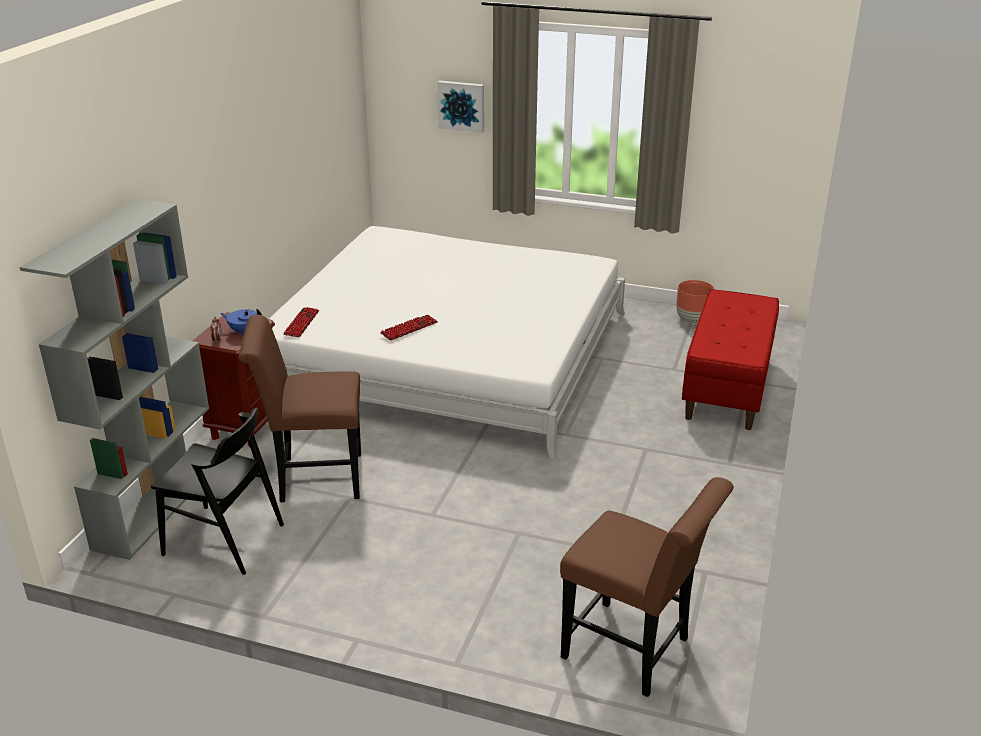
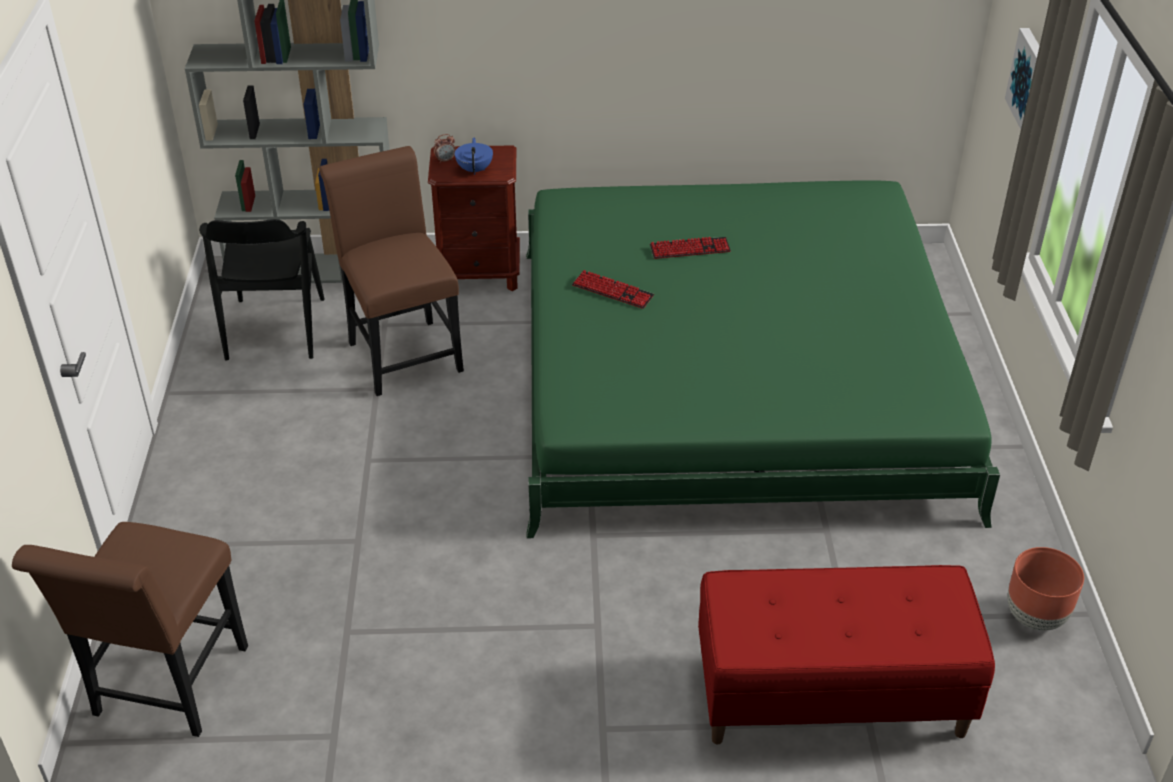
camera: 70 degrees right, 10 degrees up
(301, 323) = (580, 211): keyboard -> keyboard (690, 249)
(448, 354) = (732, 377): white bed -> green bed

